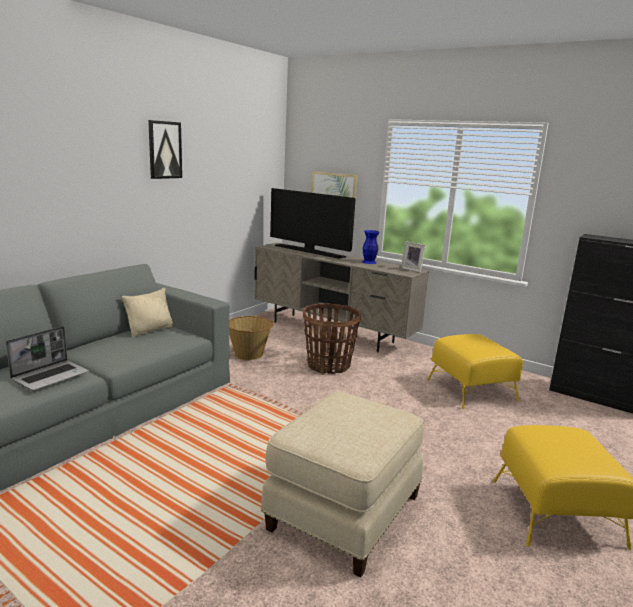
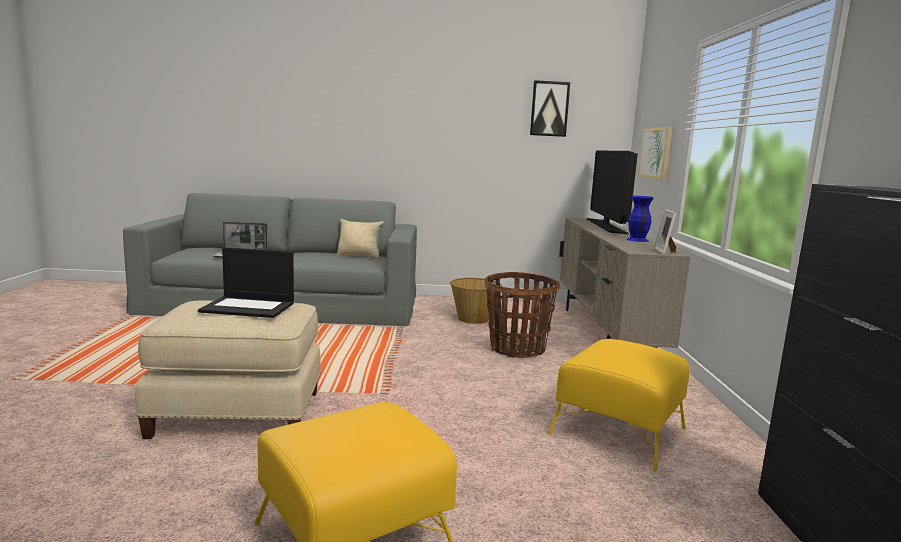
camera: 55 degrees right, 5 degrees down
(164, 150) = (447, 102): picture -> picture (549, 109)
(349, 414) = (249, 307): none -> laptop

